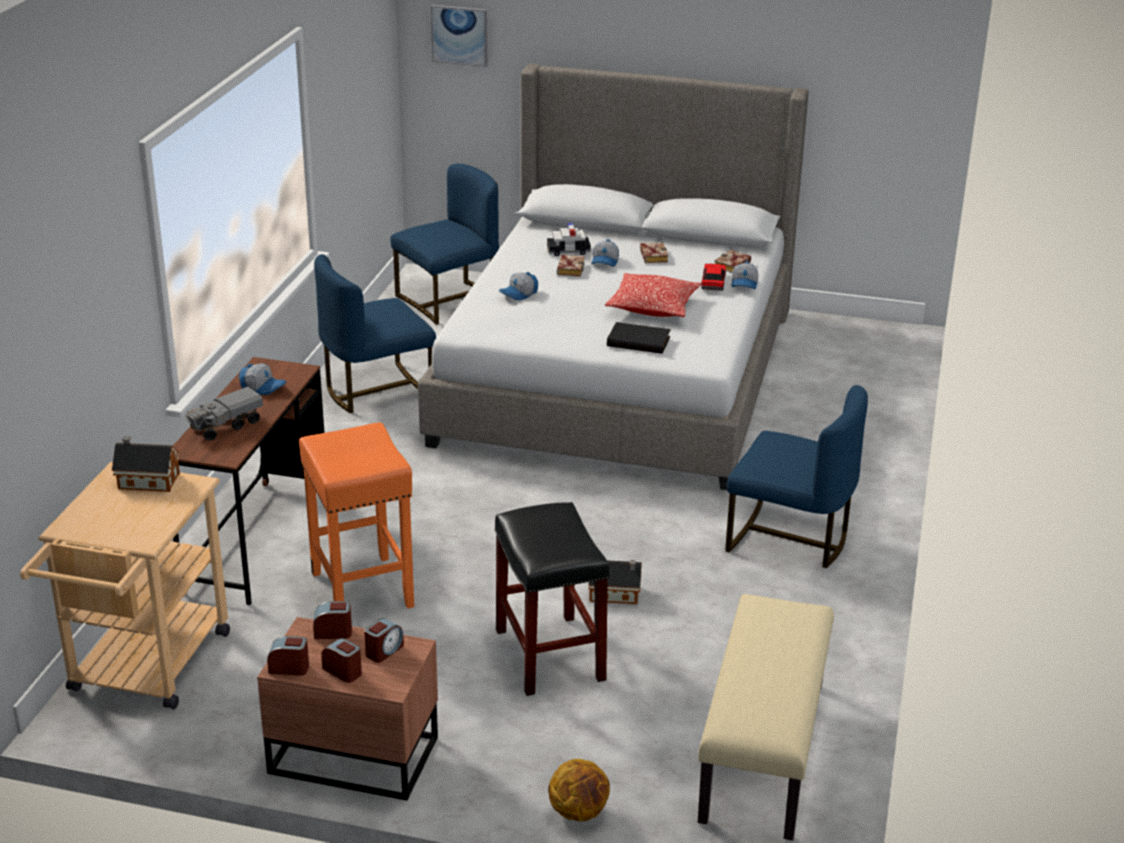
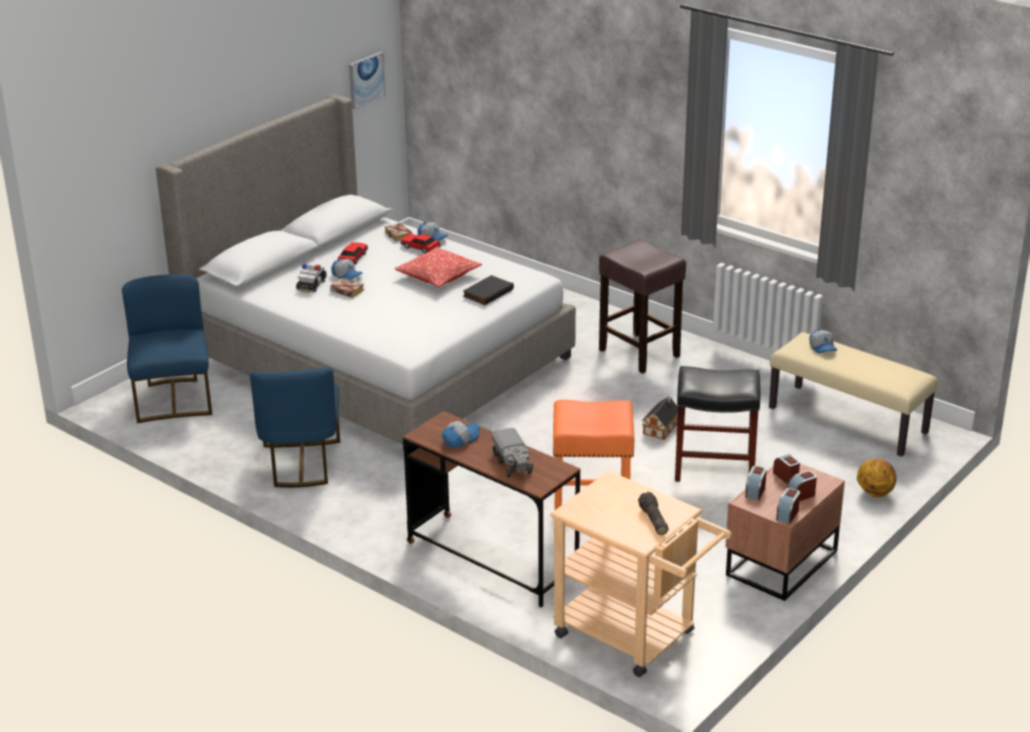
camera: 65 degrees left, 0 degrees up
(112, 525) = (652, 520): none -> flashlight
(146, 480) = (593, 500): toy house -> none
(459, 35) = (93, 170): picture -> picture (366, 80)
(519, 294) = (373, 317): cap -> cap (823, 348)
(652, 256) = (353, 258): book -> toy car
(789, 539) = (640, 353): blue chair -> brown stool

